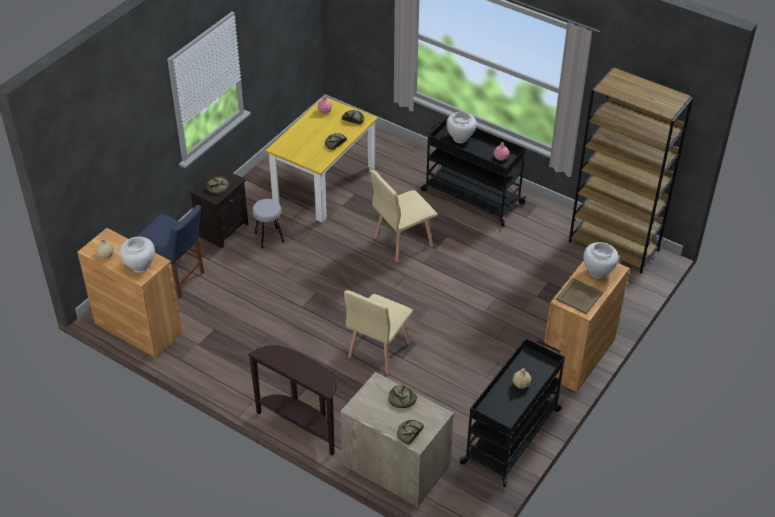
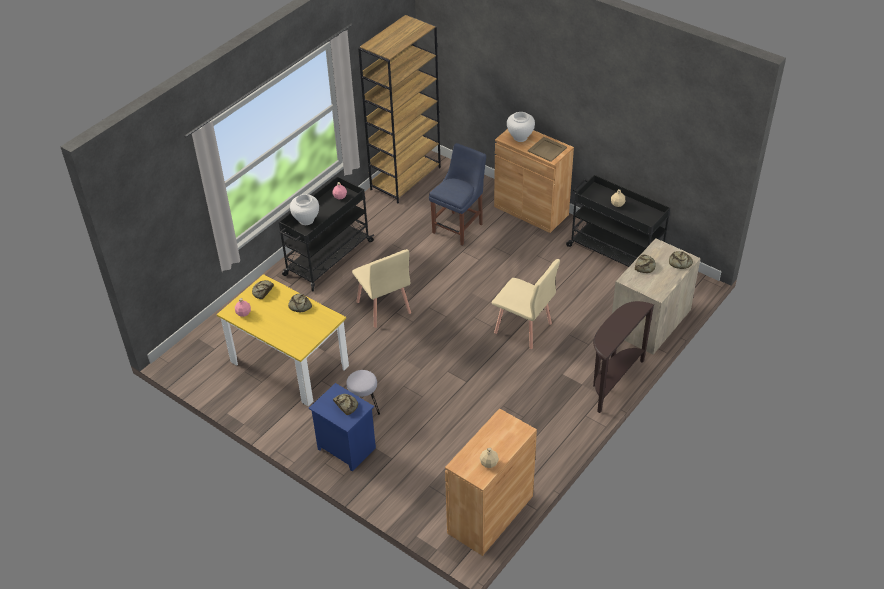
camera: 85 degrees left, 0 degrees up
(140, 266) = (507, 432): white vase -> none
(177, 278) = (418, 485): blue chair -> blue chair (459, 227)
(222, 229) = (345, 449): black nightstand -> blue nightstand

